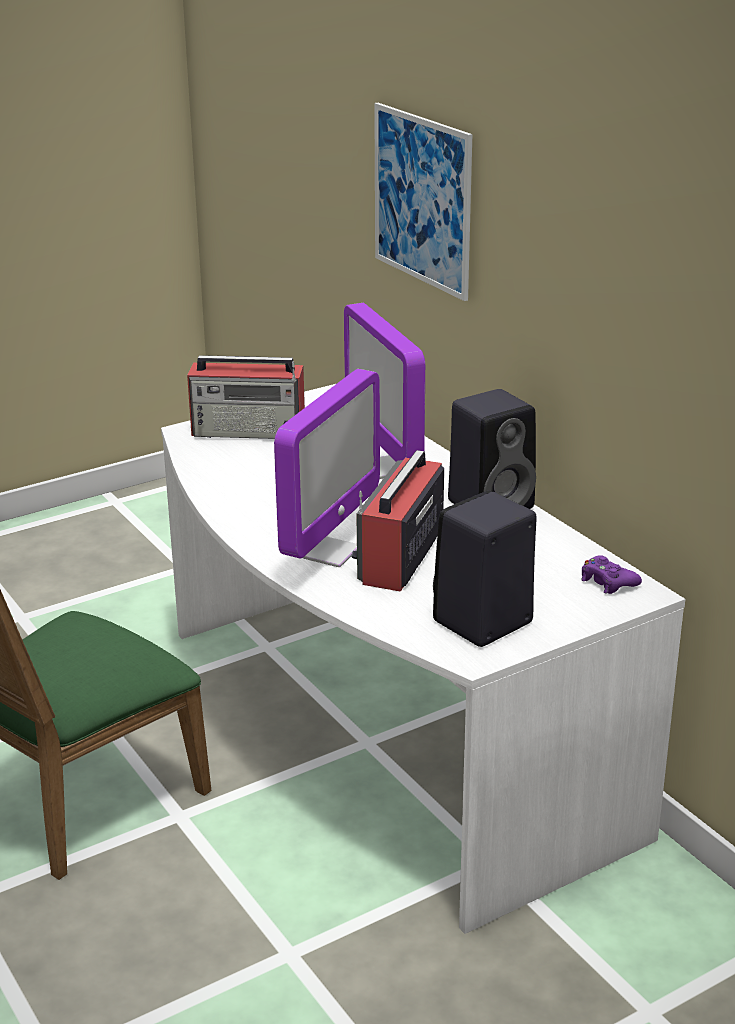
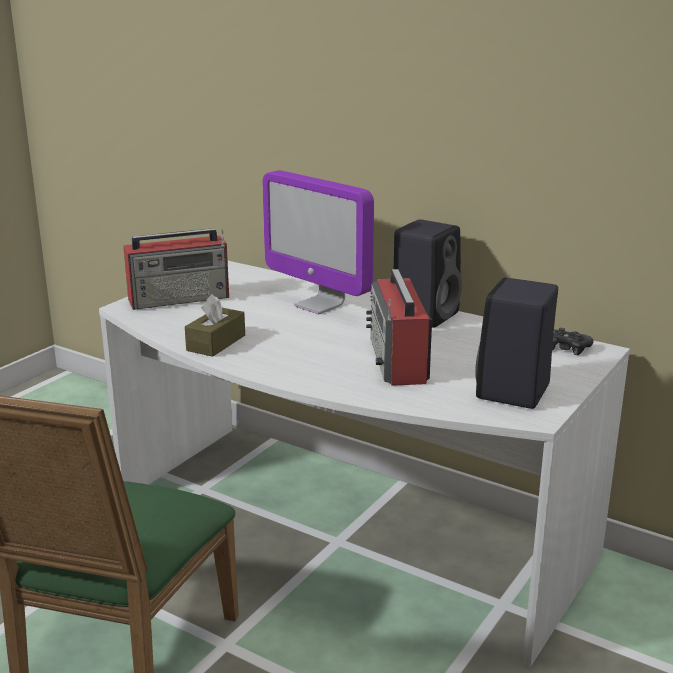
camera: 25 degrees left, 5 degrees down
(236, 494) = (216, 343): none -> brown tissue box
(327, 552) = (337, 368): monitor -> none
(422, 199) = (310, 82): picture -> none
(607, 582) = (566, 348): purple game controller -> black game controller

